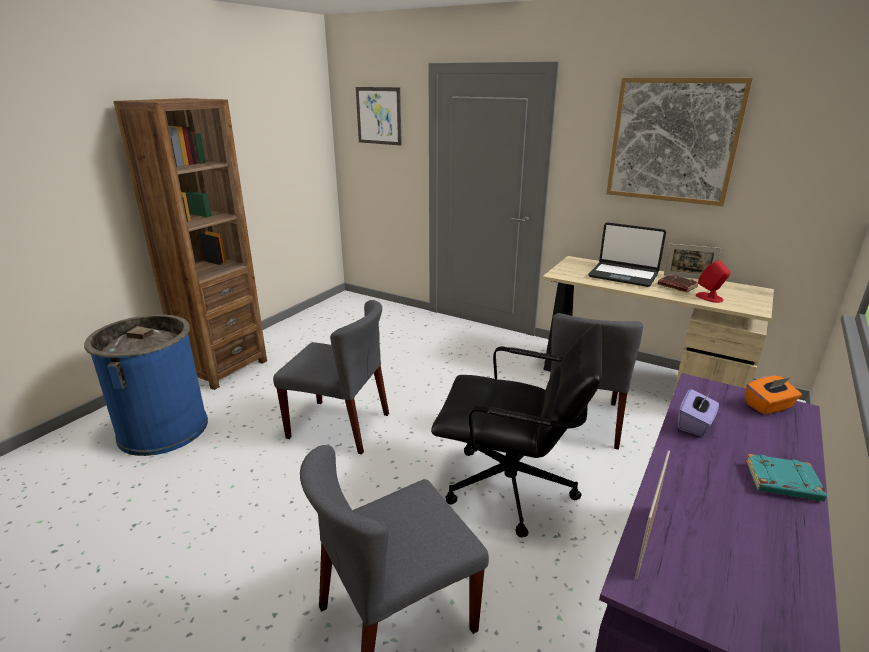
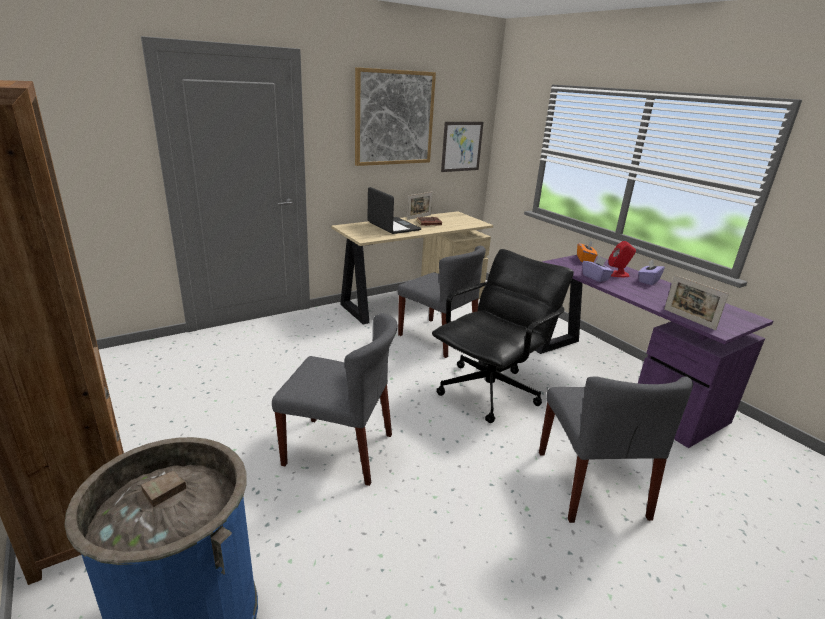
camera: 65 degrees left, 0 degrees up
(339, 426) = (340, 449): grey chair -> grey chair turned 60 degrees clockwise
(379, 116) = (61, 103): picture -> picture (461, 146)
(623, 275) = (393, 226): laptop -> laptop turned 90 degrees counterclockwise
(709, 298) = (454, 224): red speaker -> red speaker (618, 274)
(782, 482) = (648, 281): turquoise book -> purple tissue box

